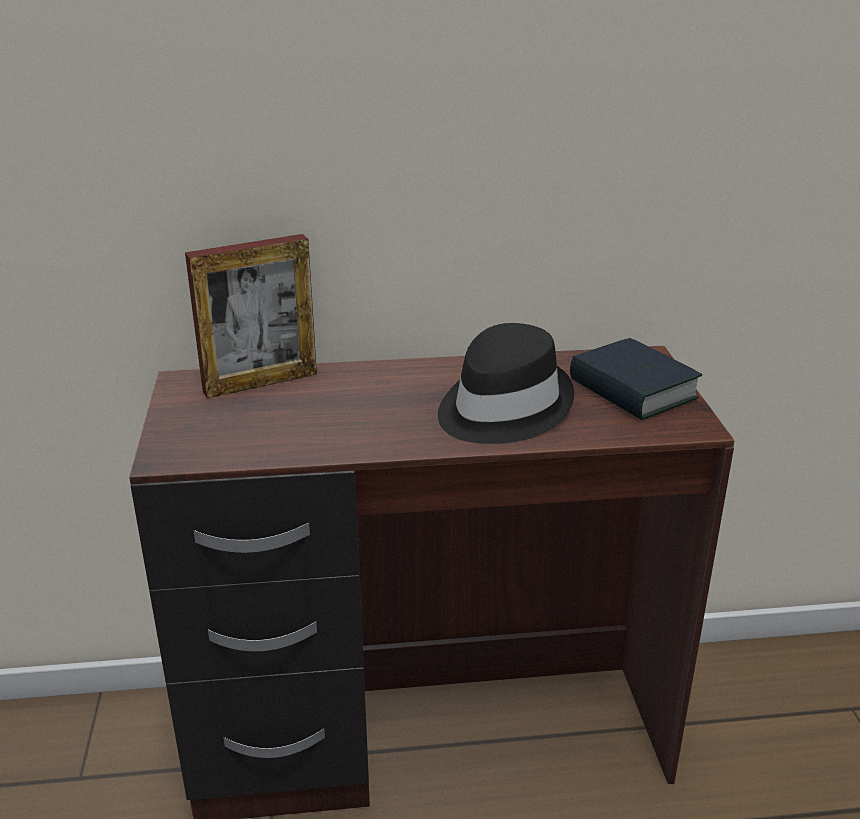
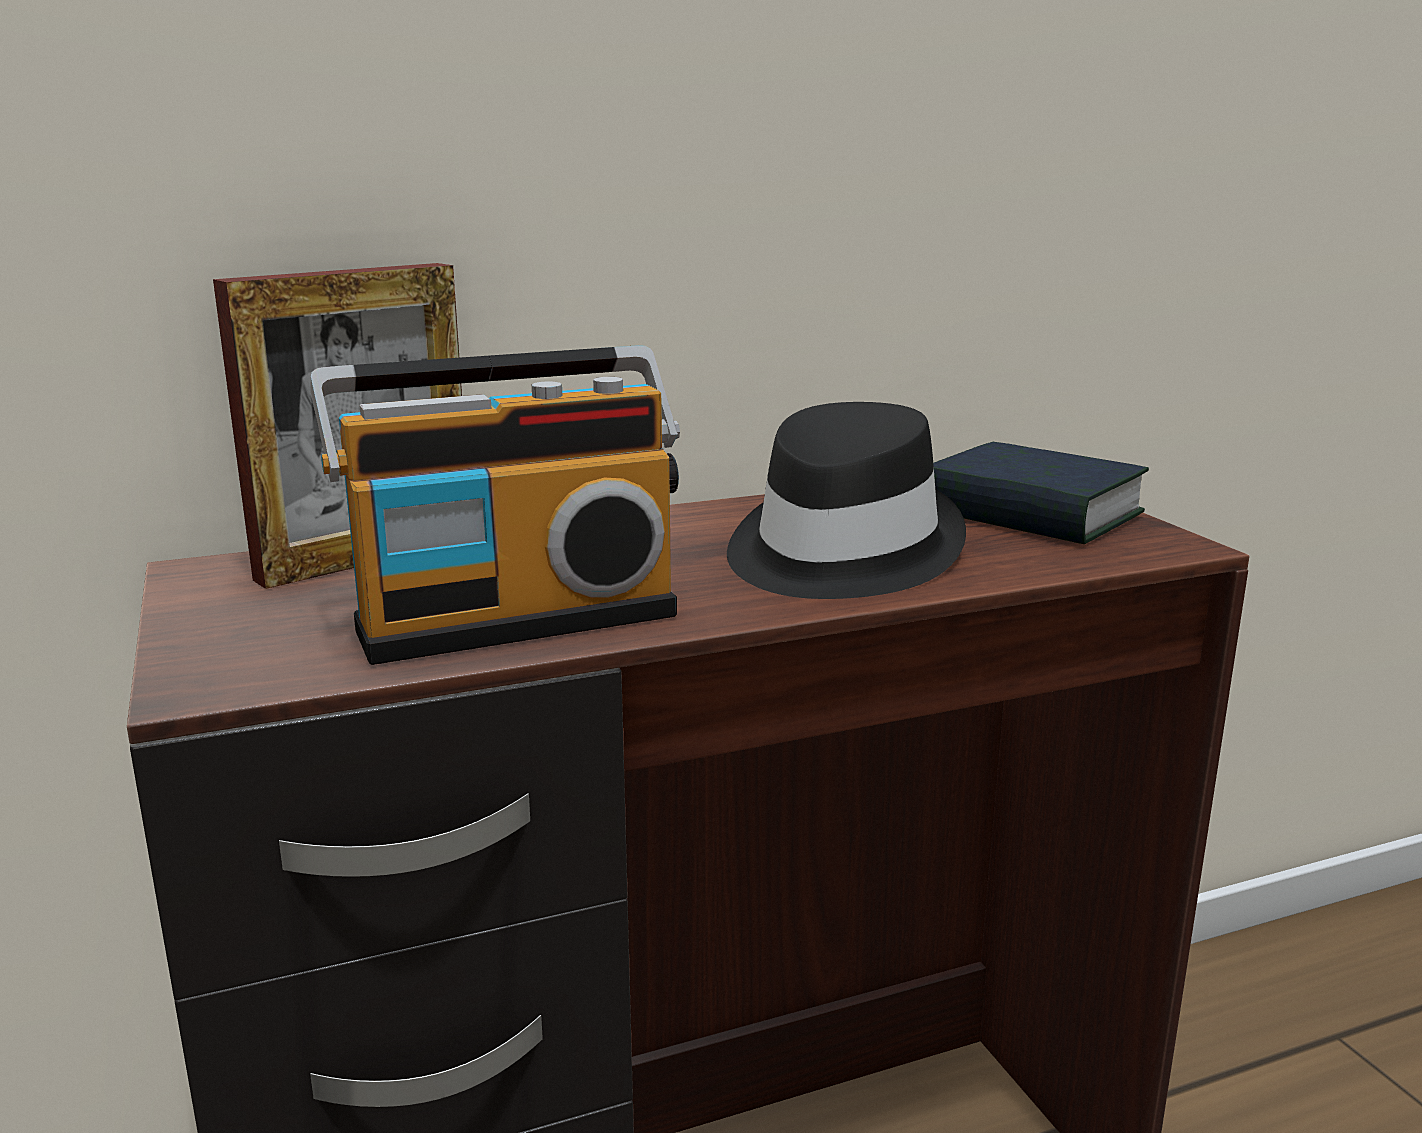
camera: 15 degrees left, 10 degrees down
(314, 435) = (515, 618): none -> radio

